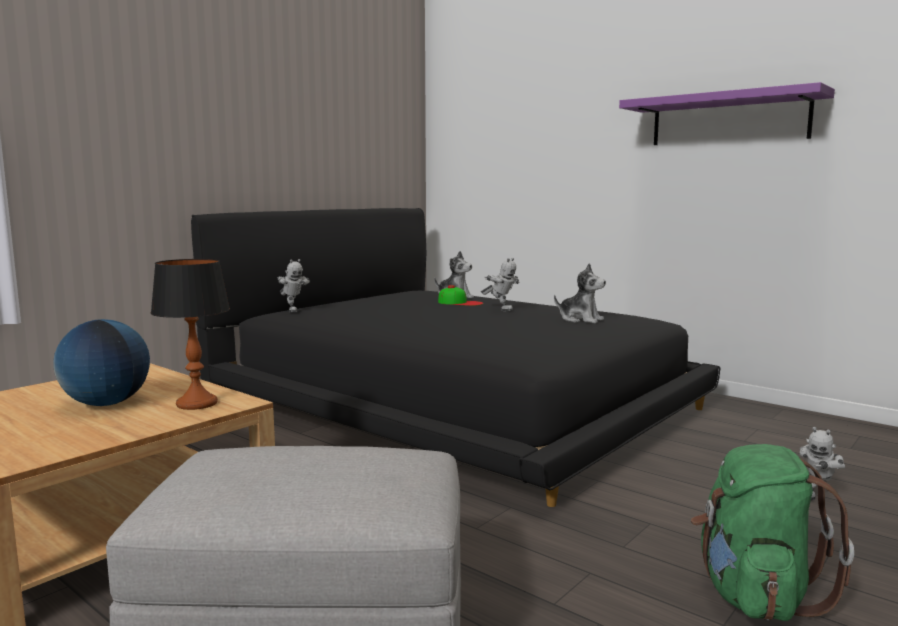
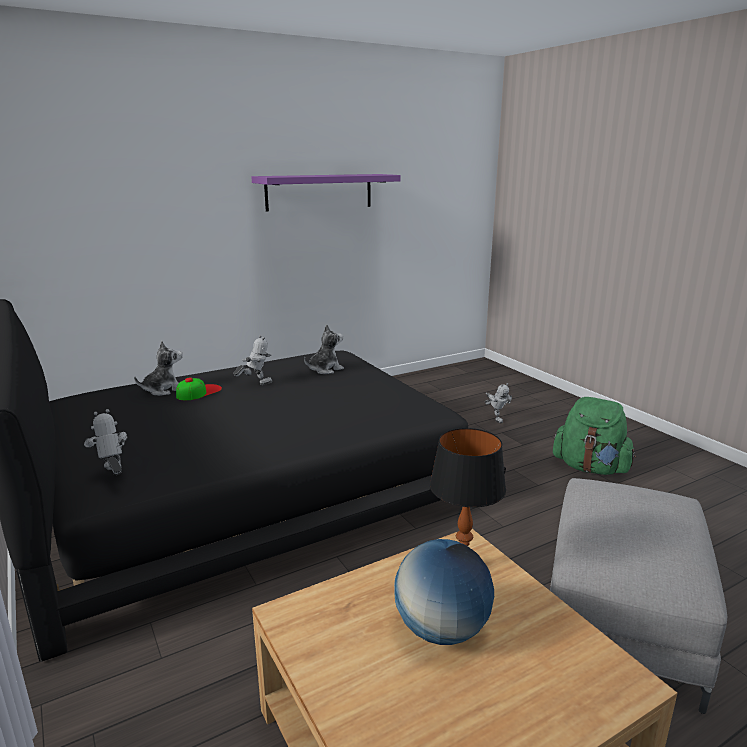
camera: 70 degrees left, 10 degrees up
(292, 311) = (114, 478): toy robot -> toy robot turned 105 degrees counterclockwise

